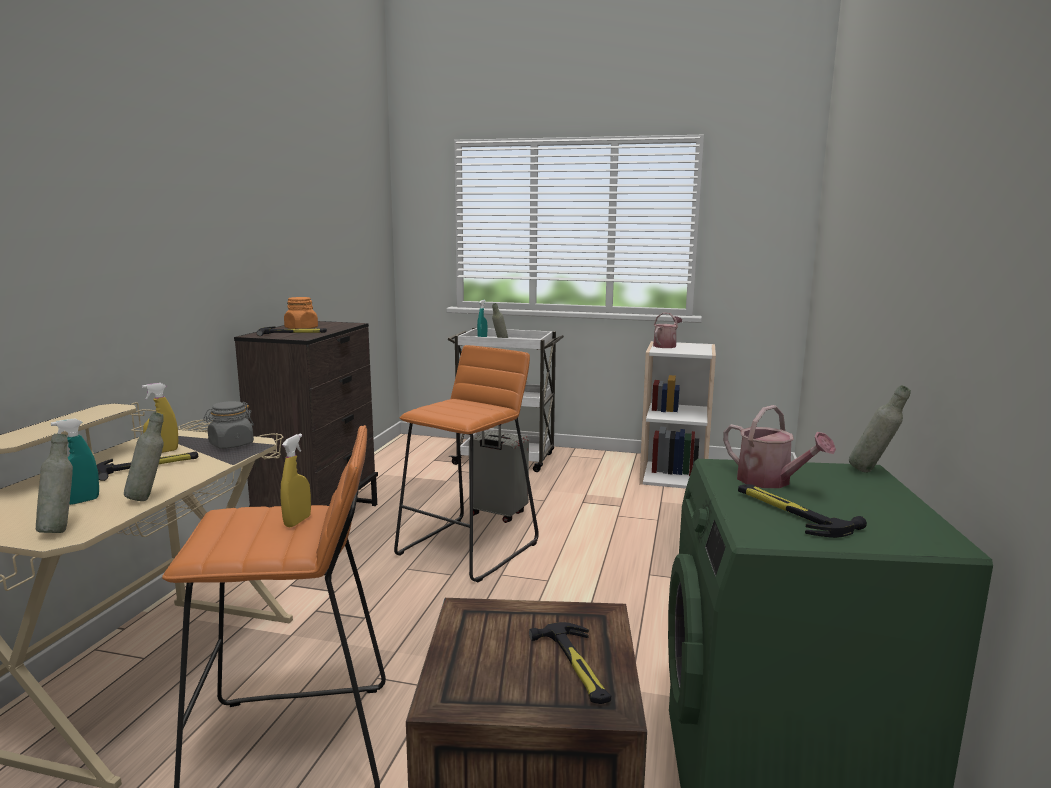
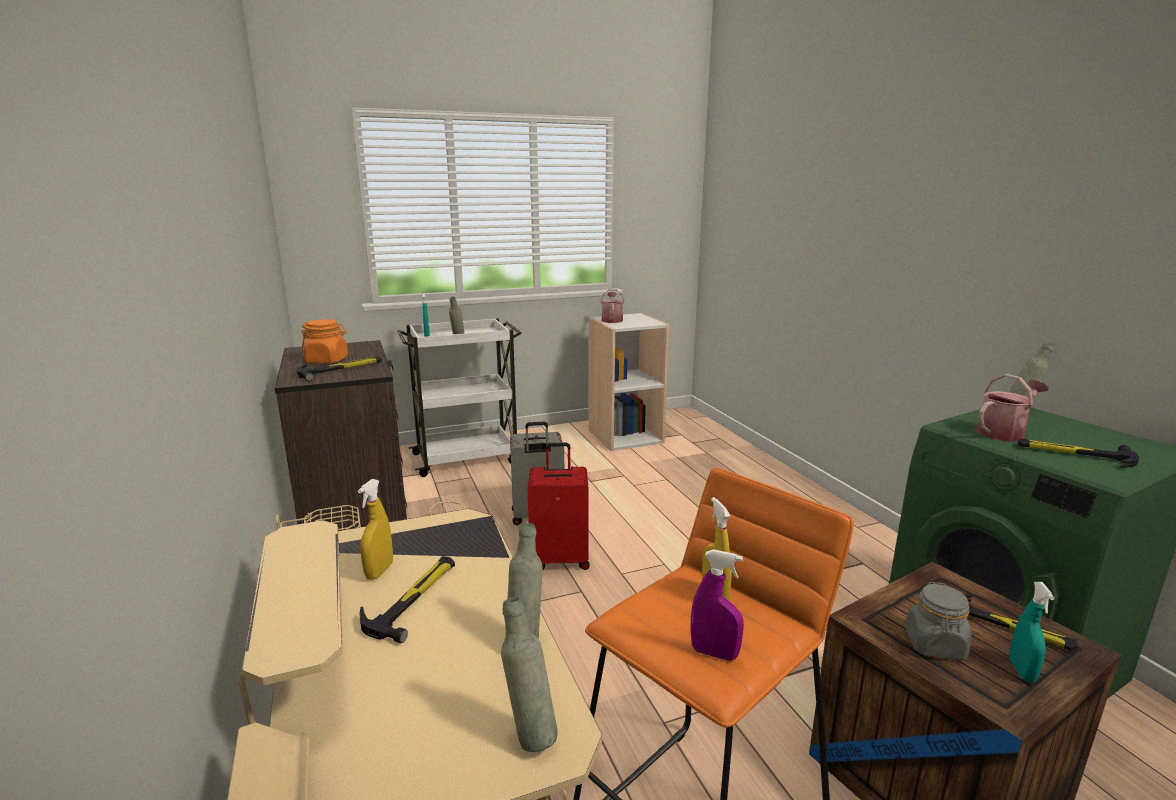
camera: 35 degrees left, 5 degrees up
(80, 501) = (450, 684): turquoise spray bottle -> turquoise spray bottle (1021, 671)
(224, 543) = (714, 653): none -> purple spray bottle
(231, 444) = (443, 532): grey jar -> grey jar (935, 645)
(469, 548) = (560, 559): orange stool -> red suitcase
(770, 481) = (1004, 432): watering can -> watering can turned 45 degrees counterclockwise

